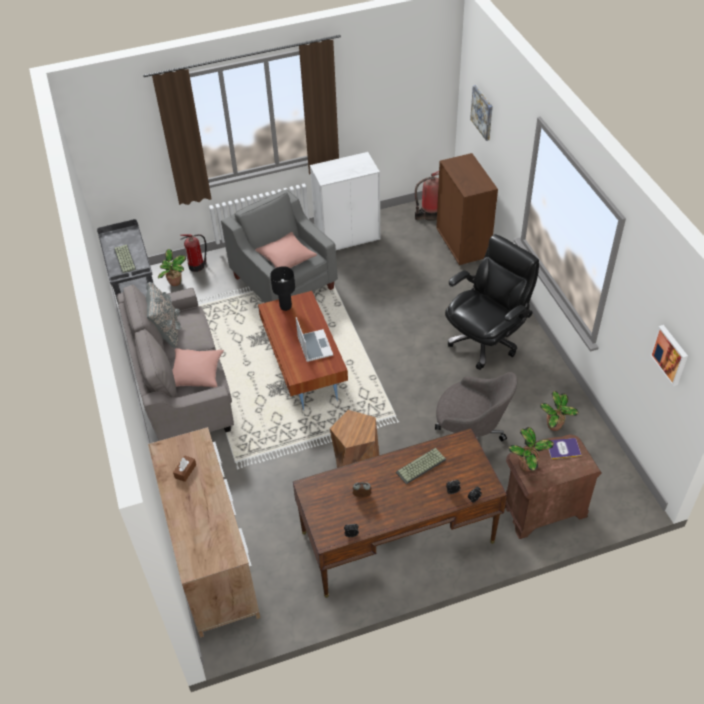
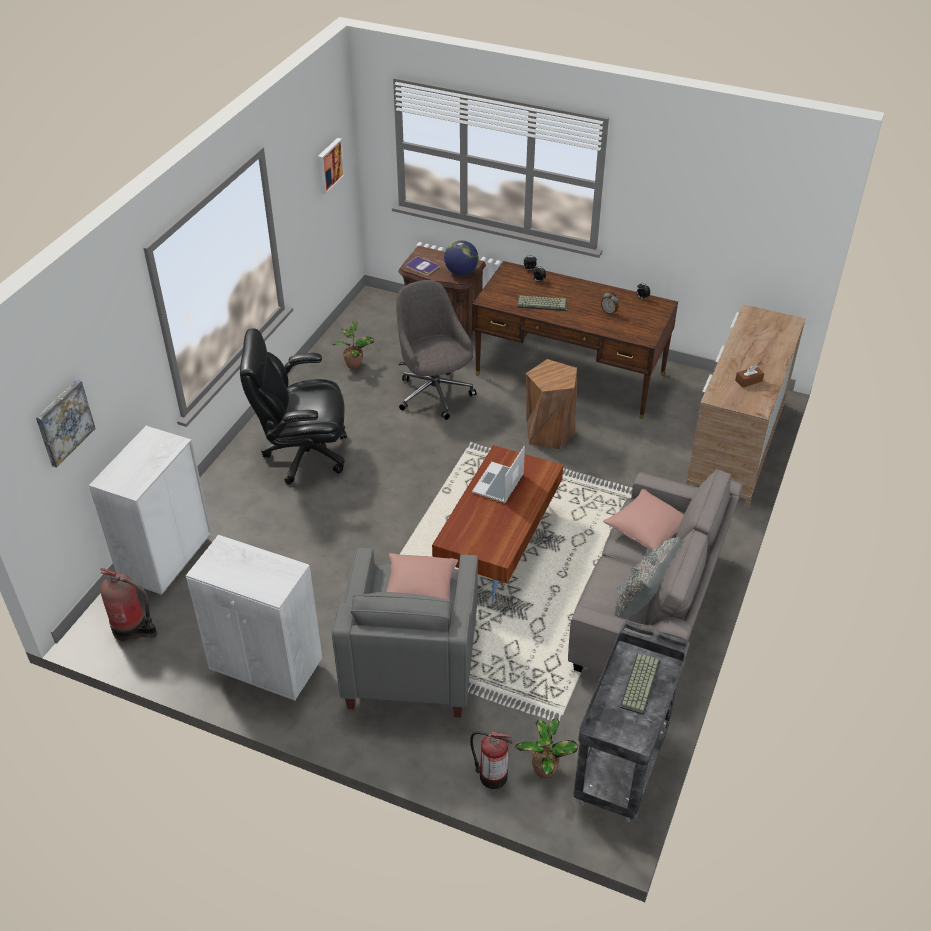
camera: 140 degrees left, 5 degrees down
(286, 306) = (480, 544): black table lamp -> none
(463, 246) = (167, 559): brown cabinet -> white cabinet
(528, 465) = (461, 272): potted plant -> globe

